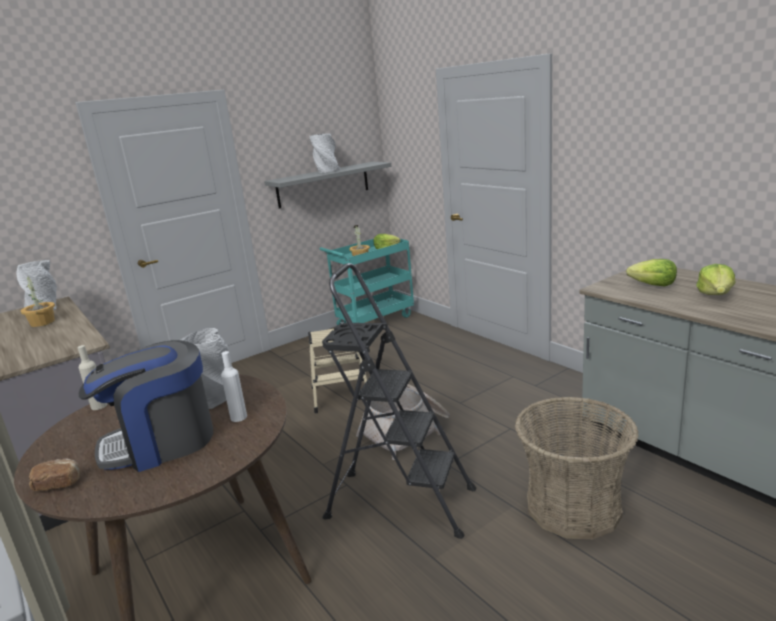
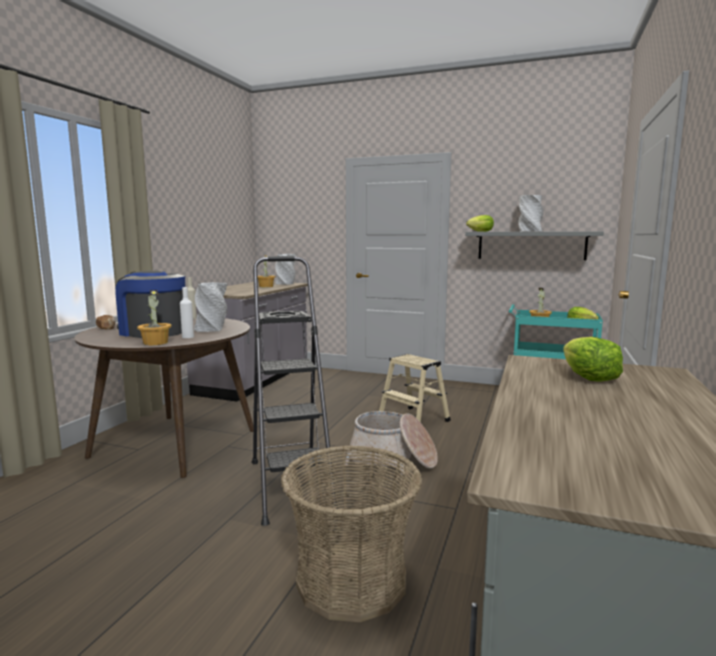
camera: 55 degrees right, 10 degrees down
(243, 442) = (155, 342): none -> potted plant
(715, 294) = (614, 406): lettuce -> lettuce (480, 231)

